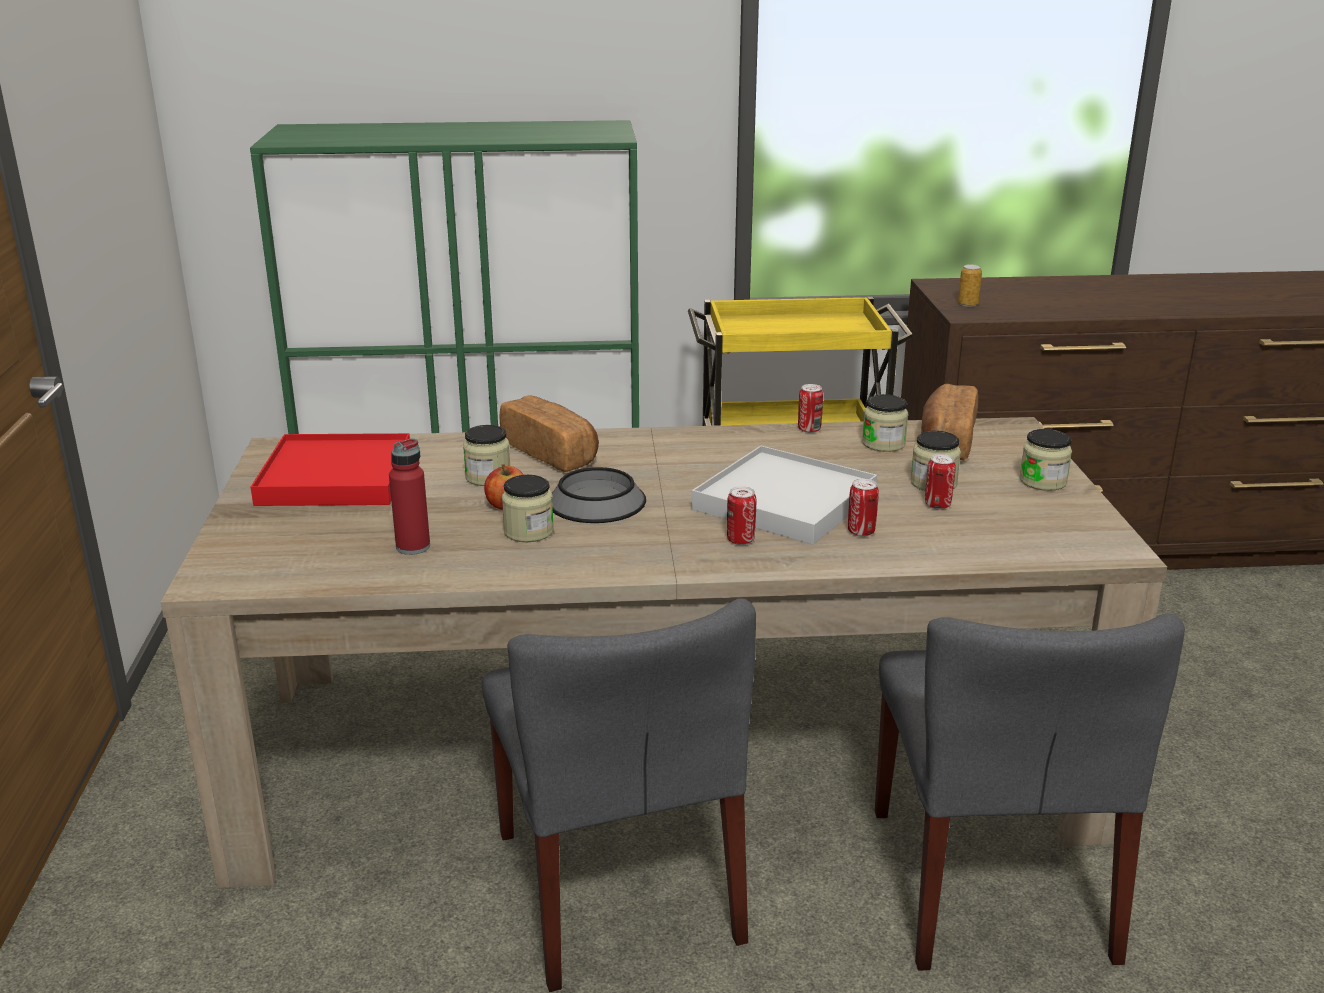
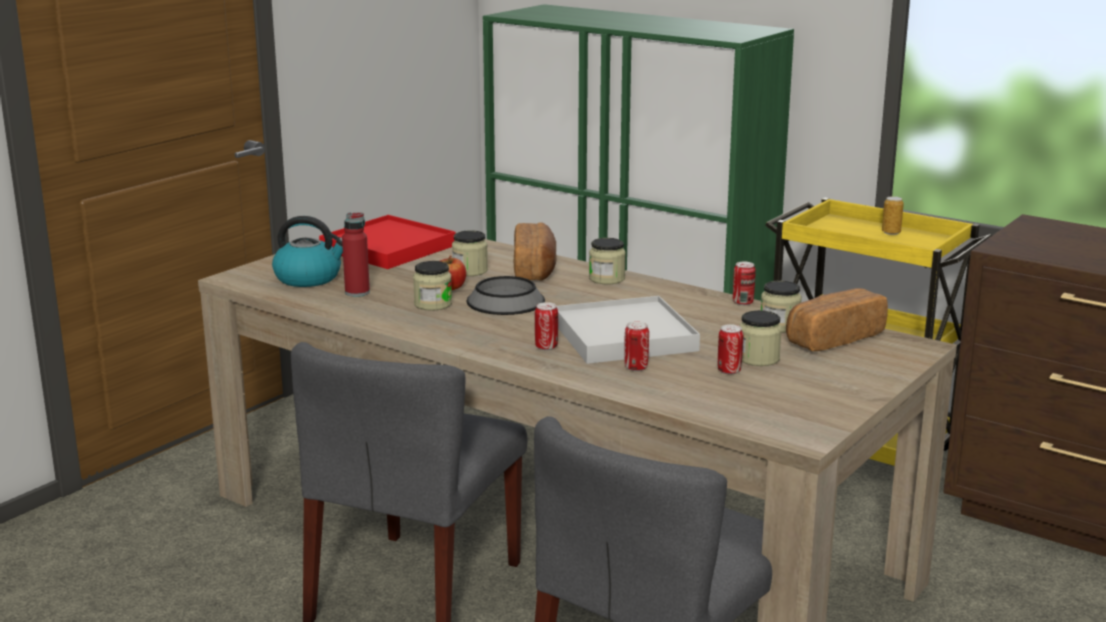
camera: 40 degrees right, 5 degrees down
(314, 548) = (309, 278): none -> kettle
(968, 304) = (1024, 241): can -> can (891, 232)
(1043, 481) = (851, 383): jar -> jar (607, 279)

